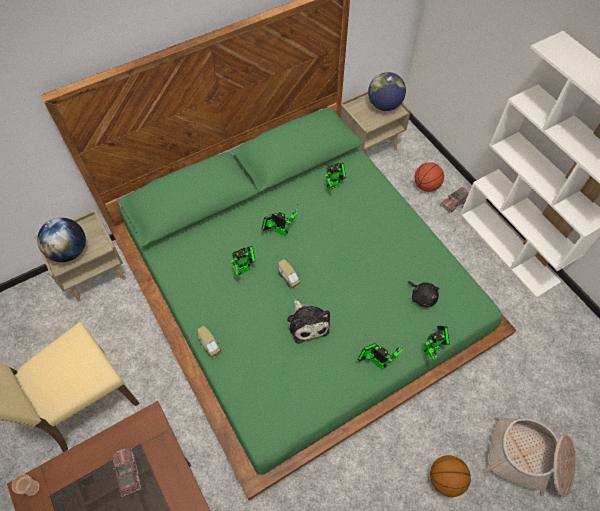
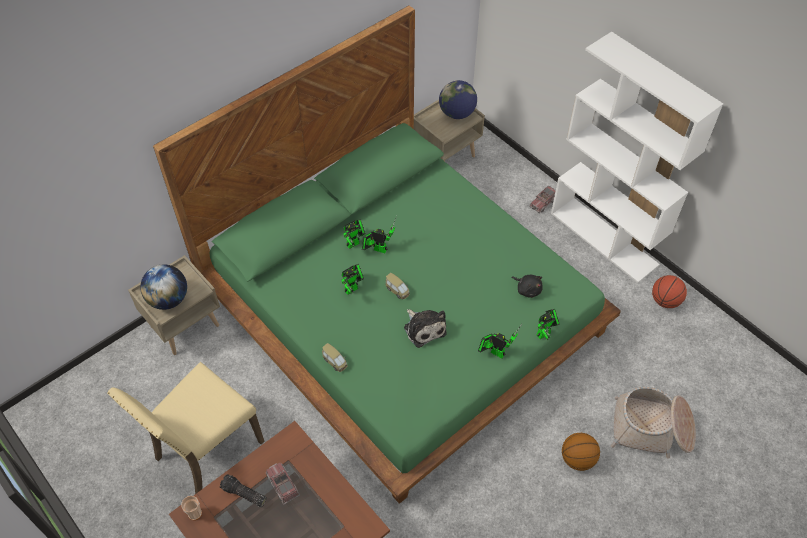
camera: 10 degrees left, 5 degrees down
(86, 475) = (243, 494): none -> flashlight
(334, 185) = (423, 198): toy robot -> toy robot (354, 243)
(426, 186) = (512, 190): basketball -> basketball (665, 300)

